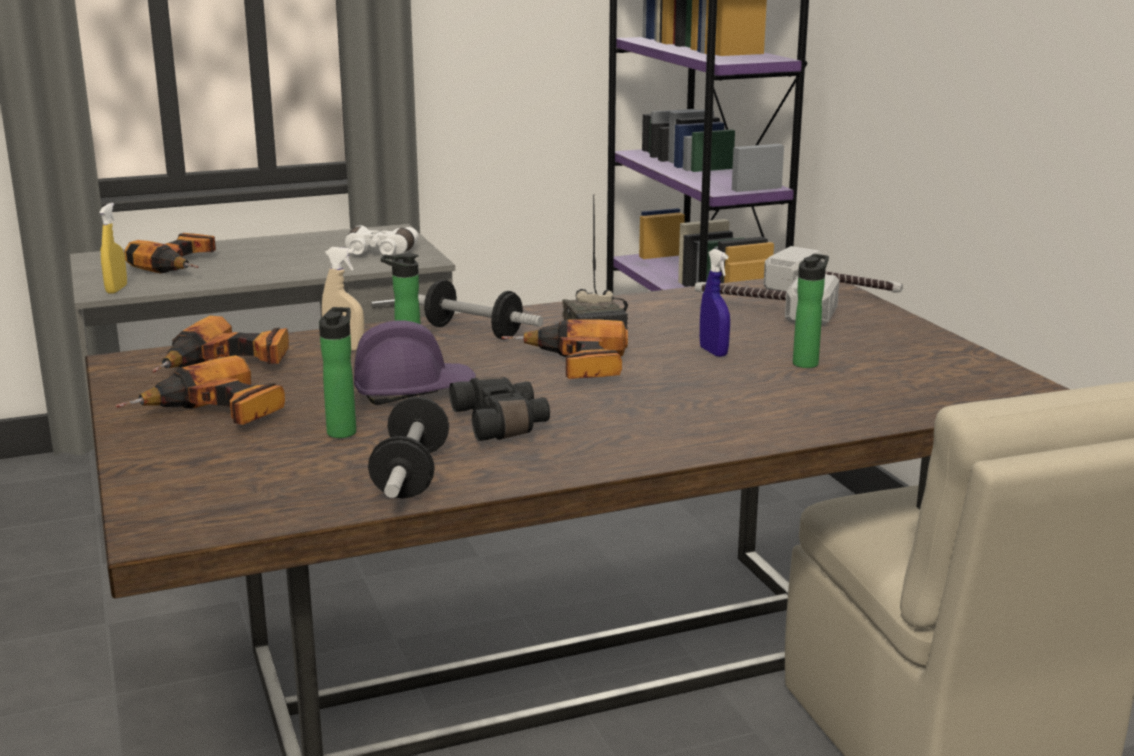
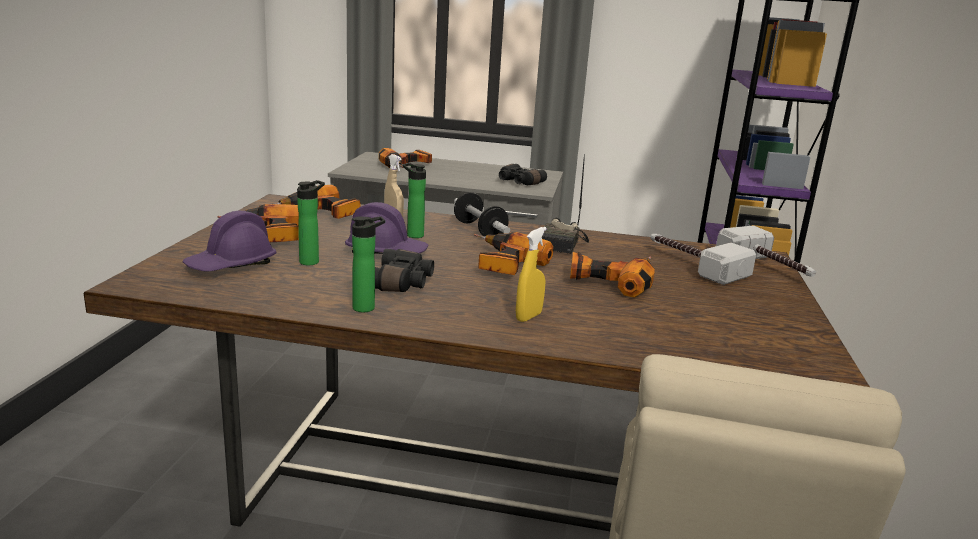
camera: 30 degrees right, 0 degrees up
(116, 289) = (356, 171): yellow spray bottle -> yellow spray bottle (528, 317)
(247, 467) = (231, 265): none -> purple hard hat
(378, 253) = (518, 182): white binoculars -> black binoculars
(411, 475) = (300, 295): dumbbell -> none
(713, 352) = (610, 280): blue spray bottle -> power drill
(807, 362) = (667, 304): bottle -> bottle (367, 307)

